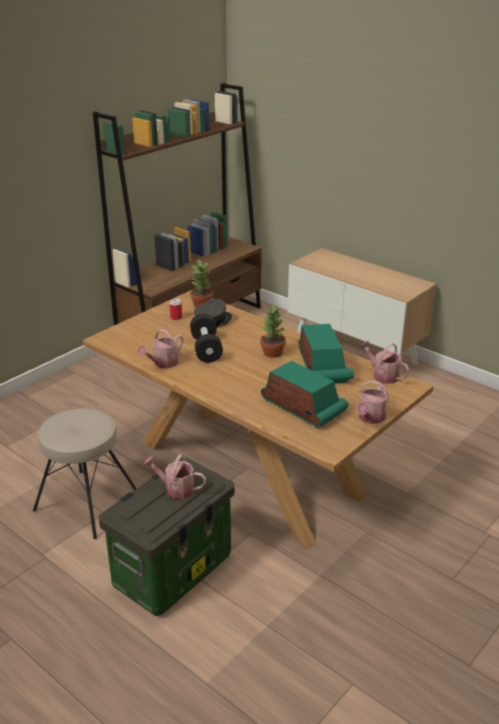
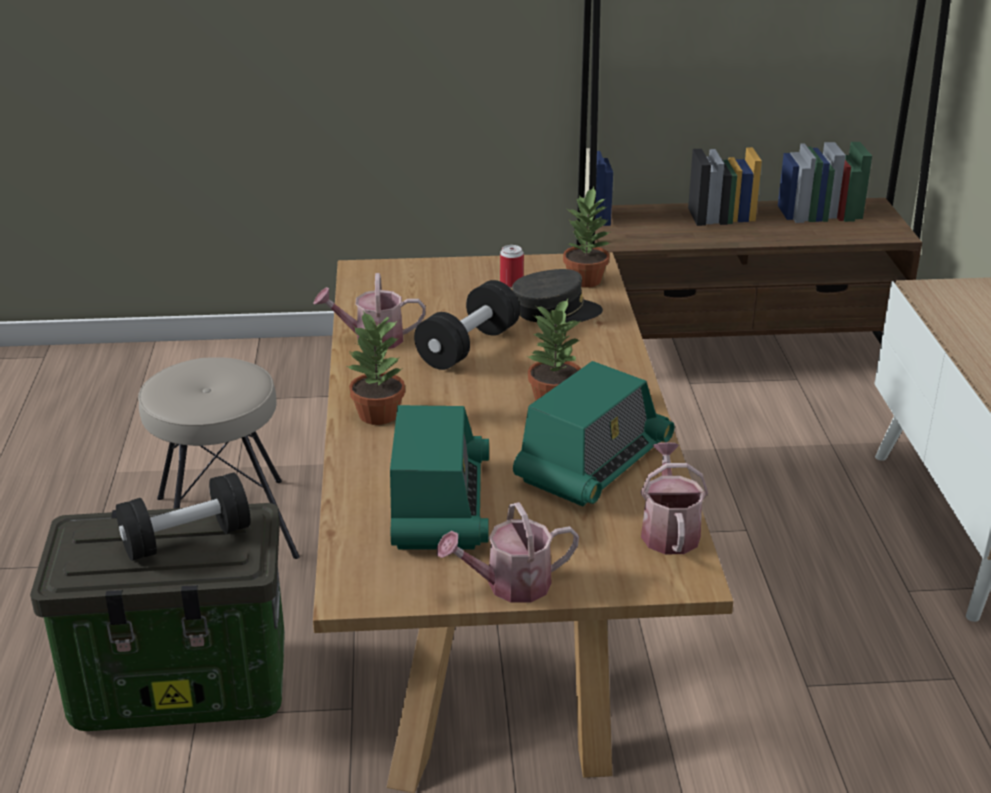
camera: 45 degrees right, 0 degrees up
(176, 489) = (187, 539): watering can -> black dumbbell
(222, 389) = (378, 415): none -> potted plant

